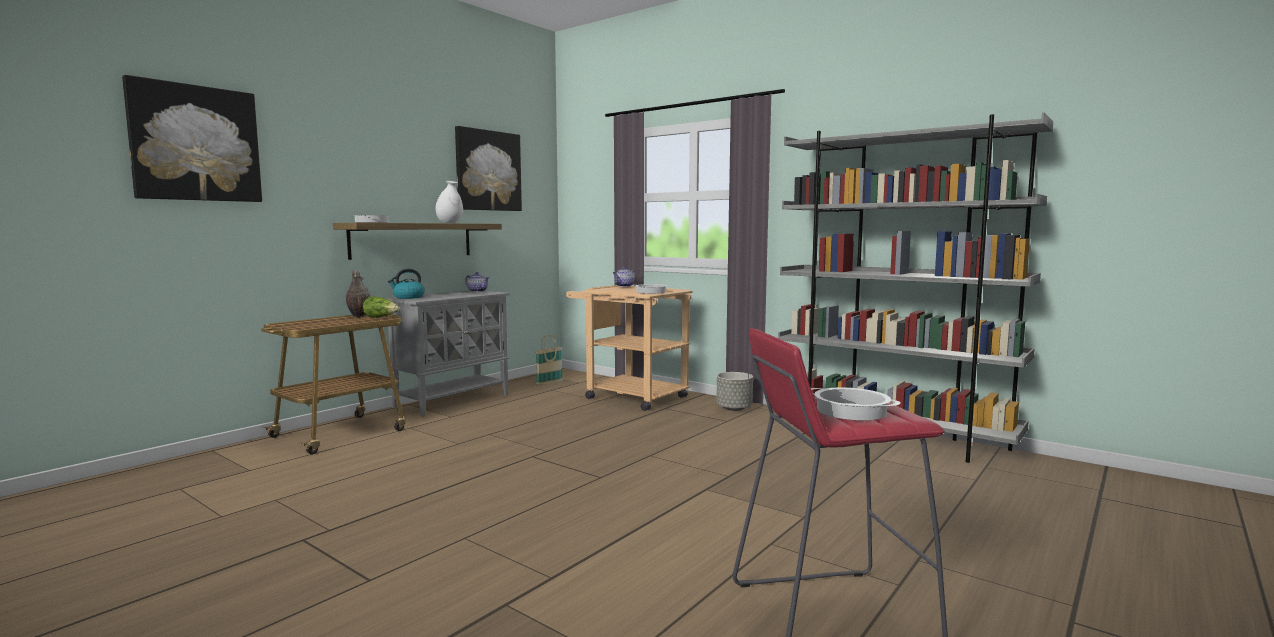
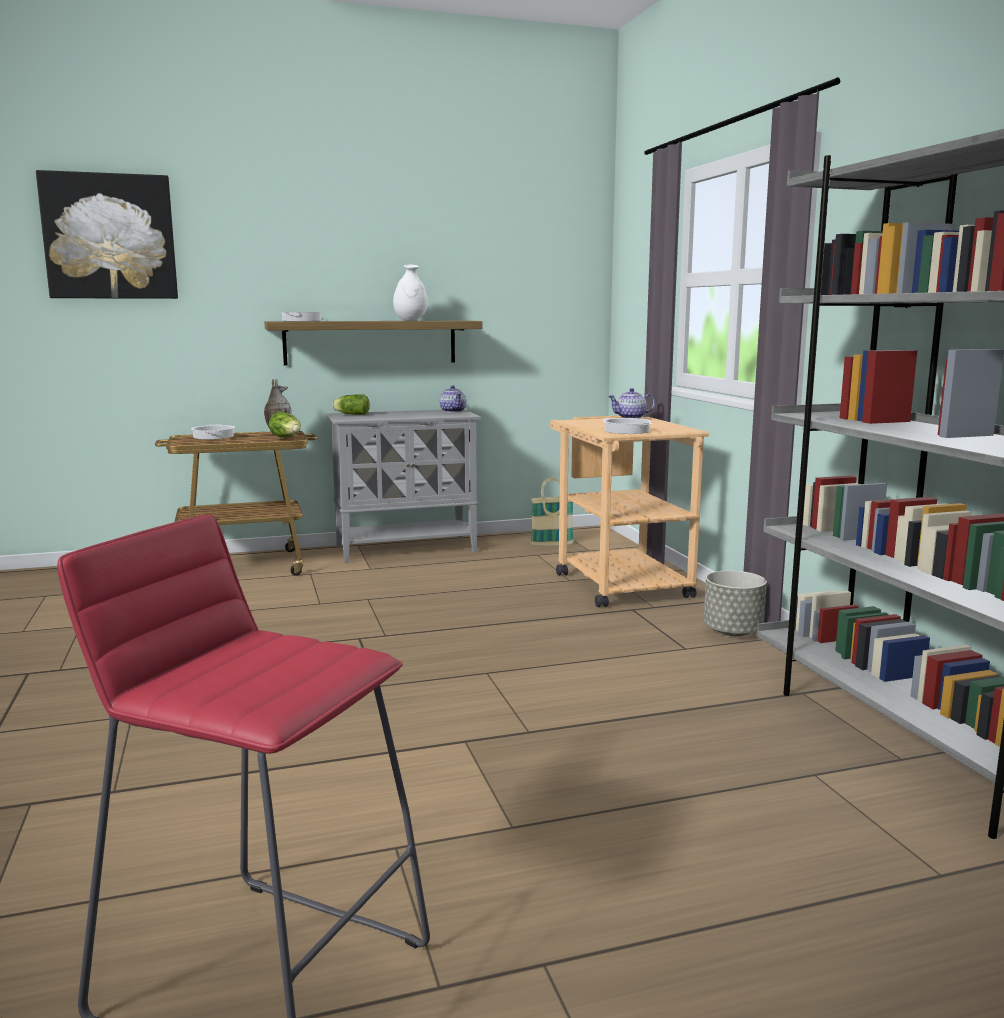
camera: 35 degrees right, 5 degrees up
(408, 297) = (351, 414): kettle -> lettuce
(488, 171) = (489, 247): picture -> none
(852, 411) = (234, 674): cooking pot -> cooking pot (214, 436)

